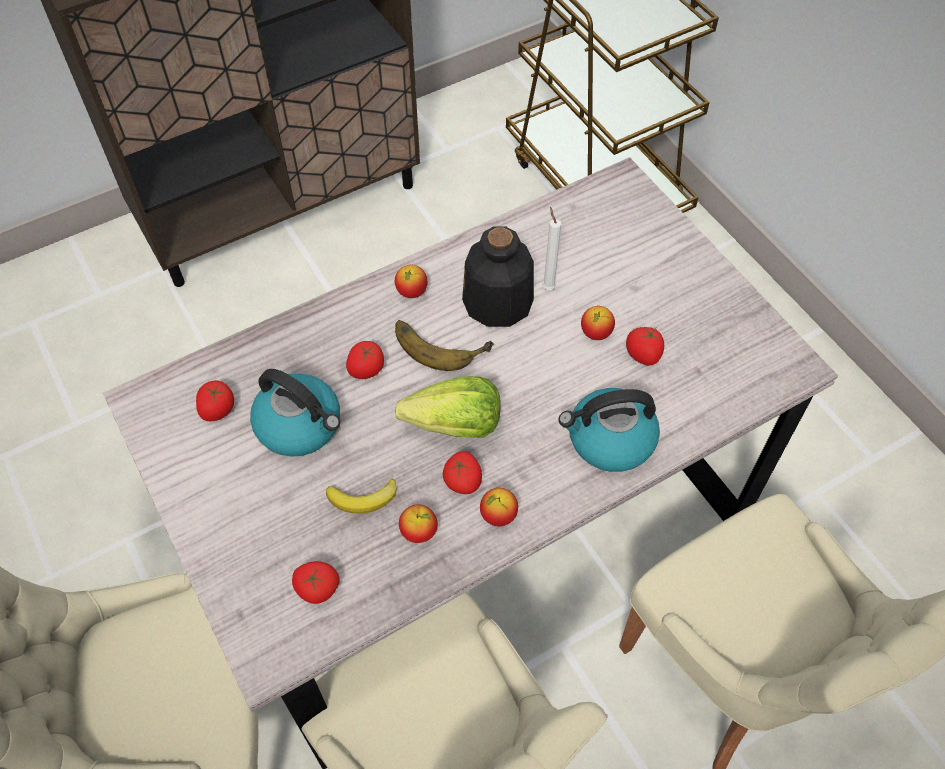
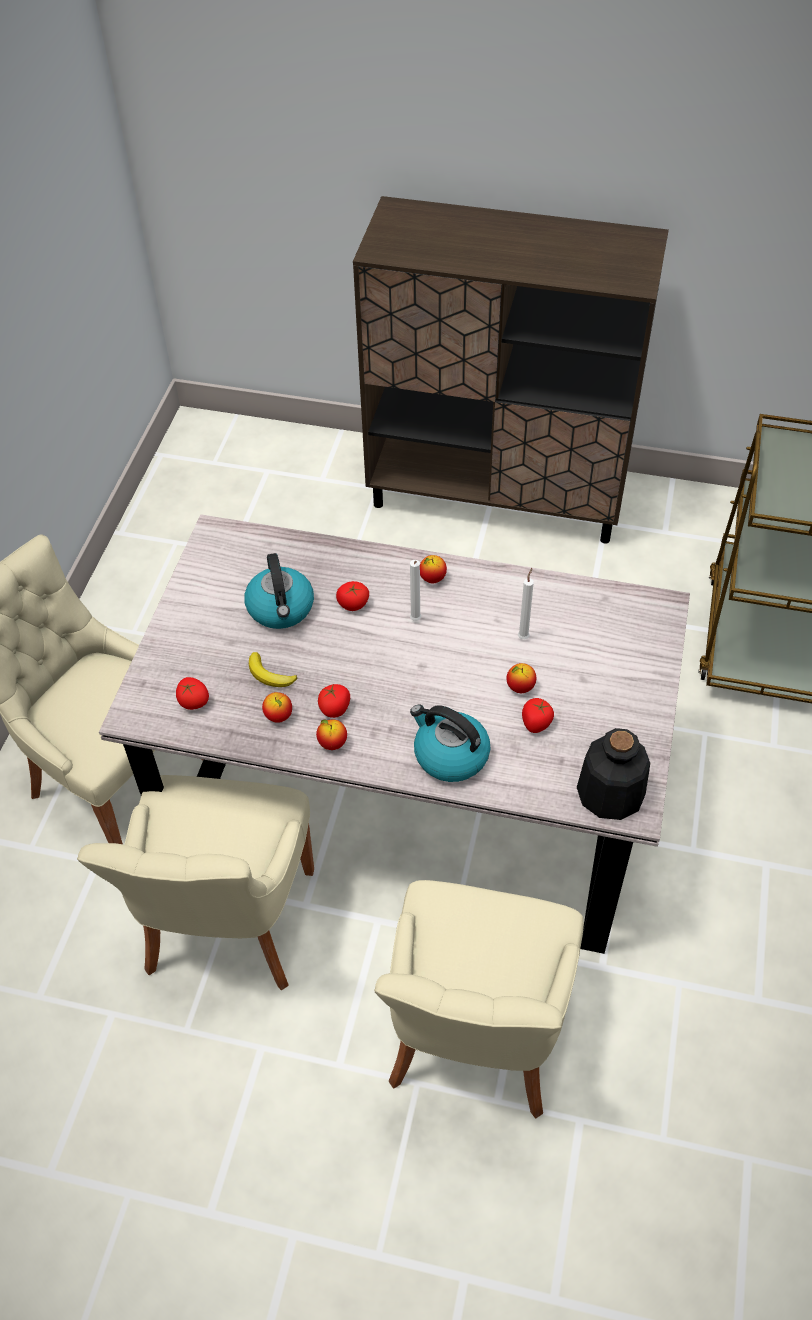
camera: 45 degrees right, 5 degrees down
(217, 410) = (247, 567): tomato -> none
(440, 342) = (415, 621): banana -> white candle
(455, 425) = (367, 675): lettuce -> none
(497, 302) = (479, 622): bottle -> bottle (610, 793)

